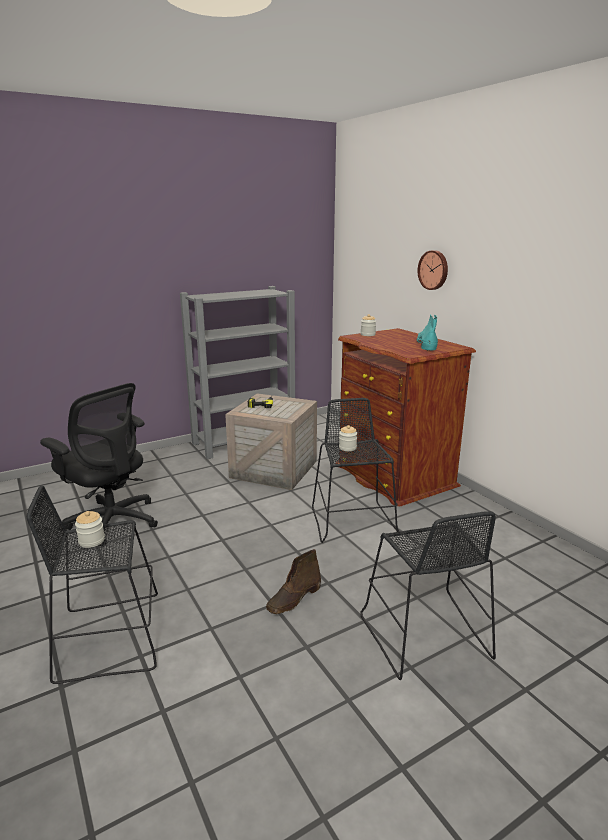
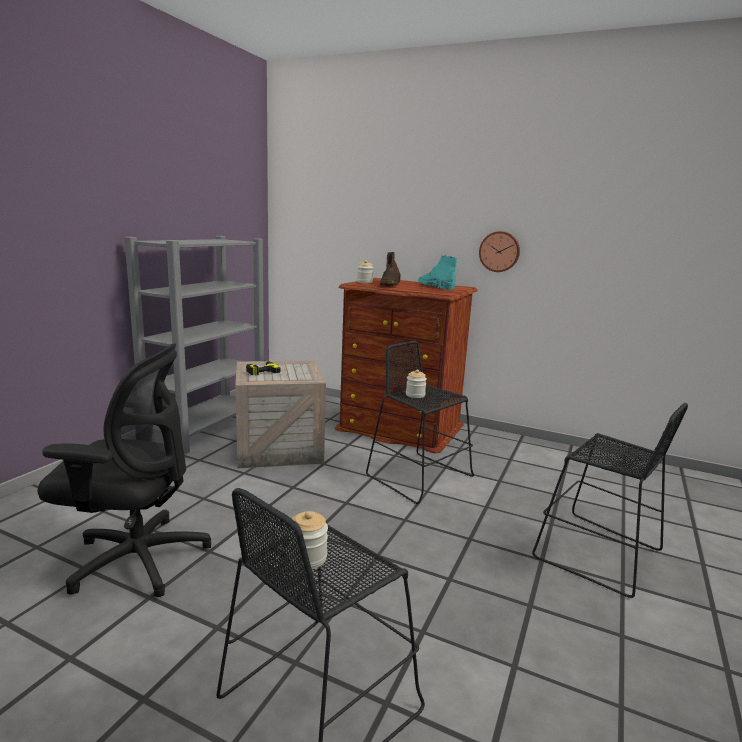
camera: 35 degrees left, 5 degrees down
(294, 598) = (461, 565): brown boot -> brown boot (390, 284)
(434, 270) = (417, 216): wall clock -> wall clock (499, 251)

